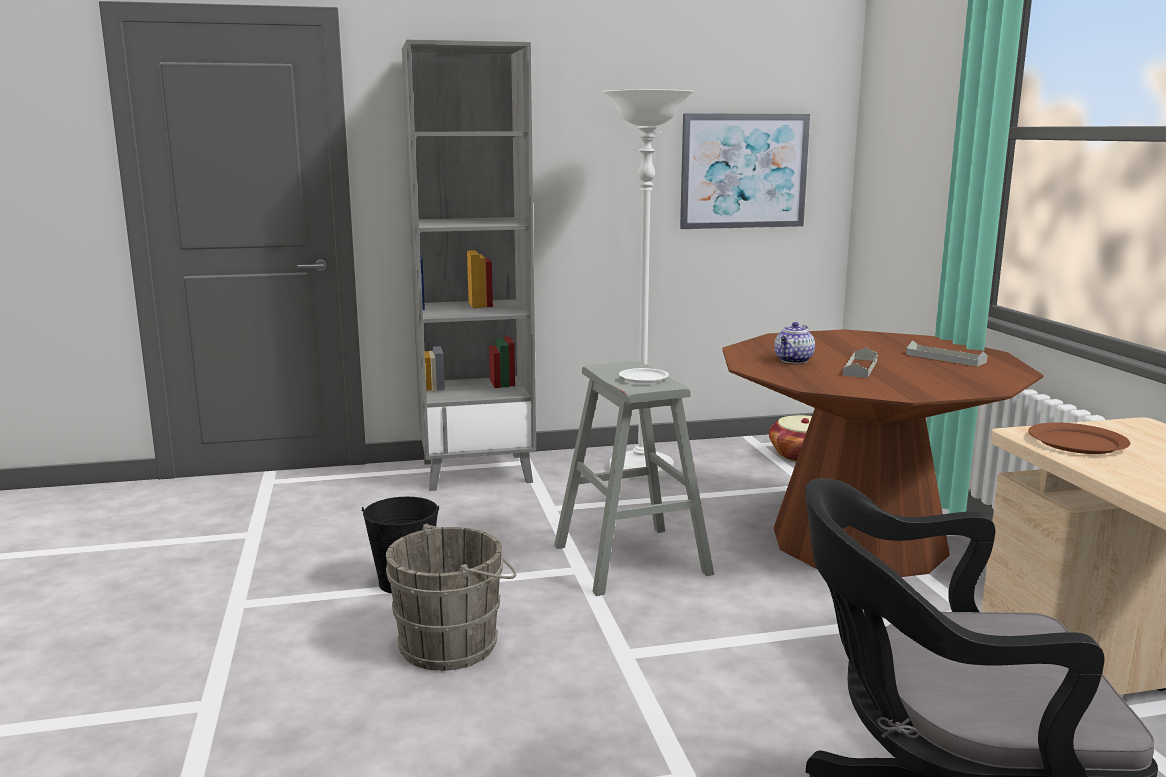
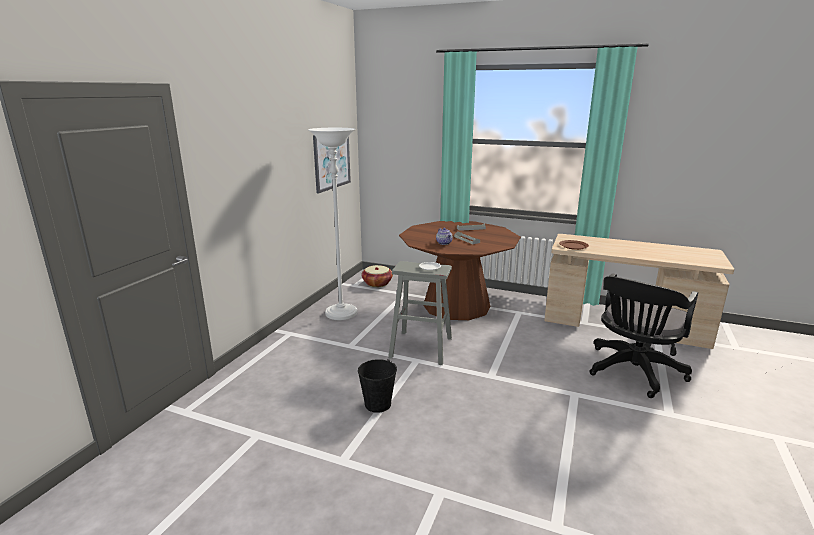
camera: 55 degrees left, 5 degrees up
(454, 644) = (448, 408): grey bucket -> none
(477, 471) = (281, 348): grey bookcase -> none

